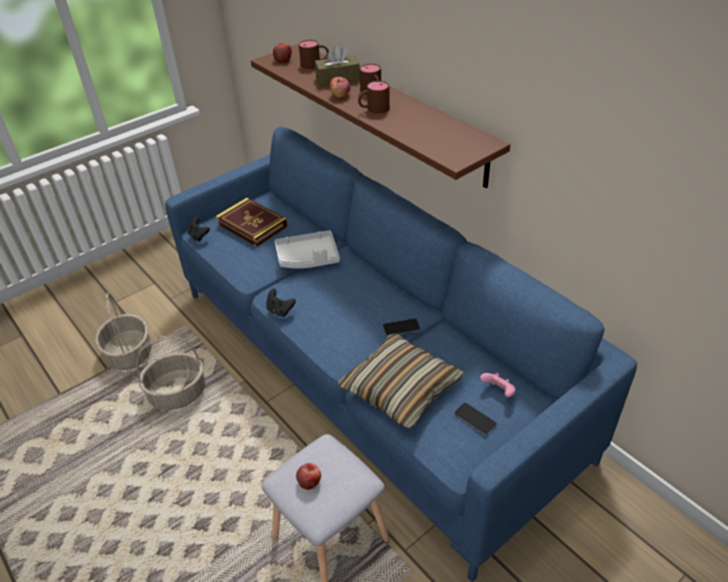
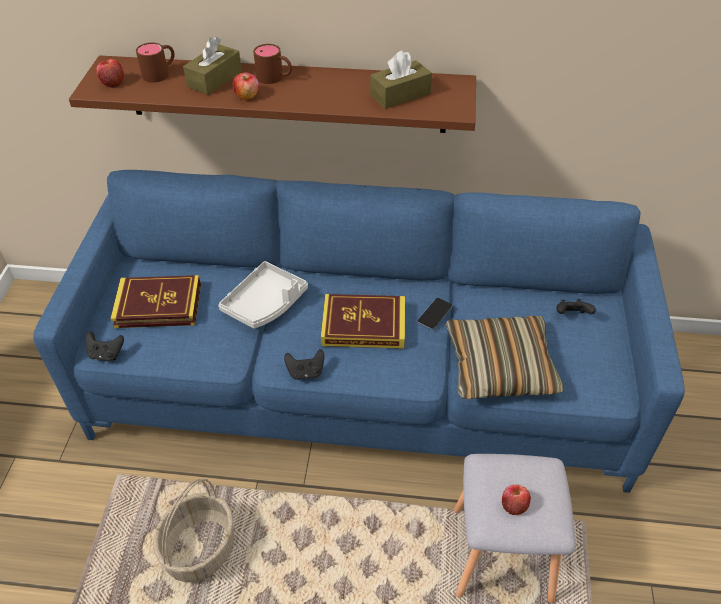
camera: 45 degrees left, 5 degrees up
(130, 354) = (87, 554): basket -> none
(346, 305) = (363, 325): none -> book
(373, 109) = (305, 96): brown mug -> none
(434, 133) = (400, 94): none -> brown tissue box
(475, 419) = (583, 349): phone -> none
(498, 392) = (571, 315): pink game controller -> black game controller

